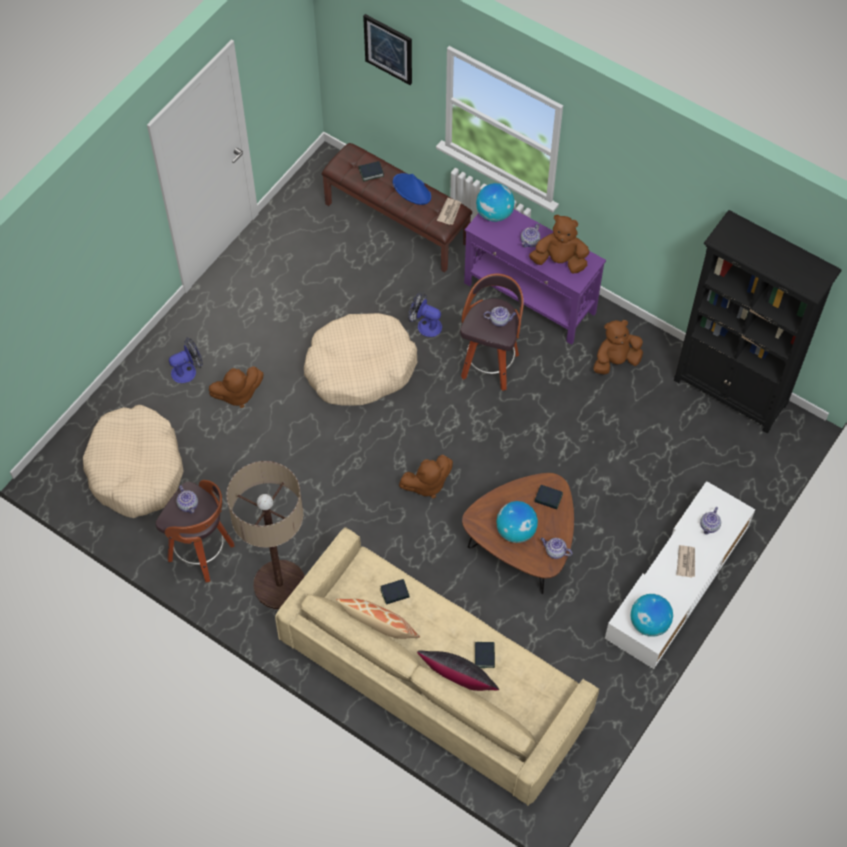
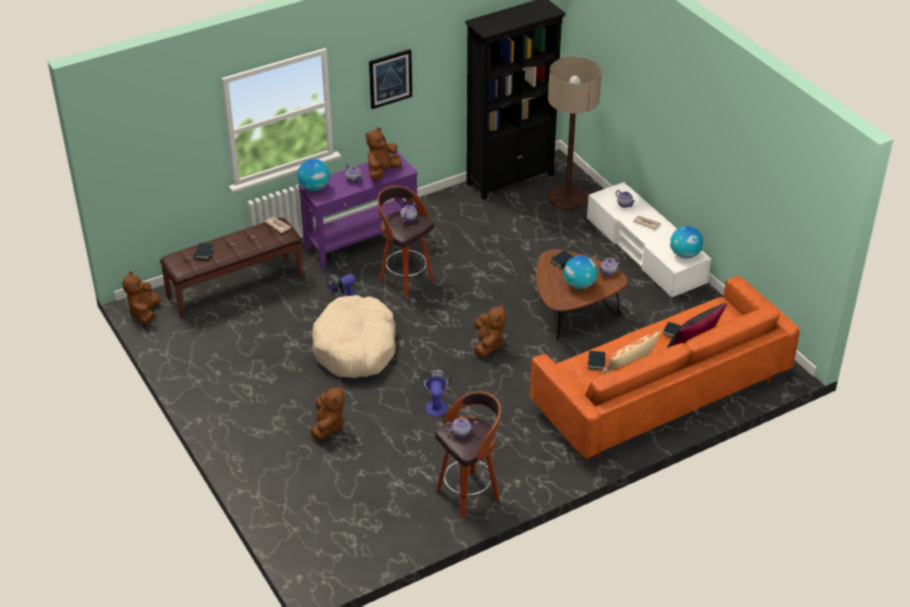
camera: 65 degrees left, 20 degrees down
(136, 469) = (357, 513): beige dog bed -> none
(188, 371) = (281, 450): fan -> fan (436, 404)
(280, 585) = (527, 455): floor lamp -> floor lamp (567, 198)
(388, 49) = (169, 131): picture -> picture (390, 78)
(412, 190) = (240, 237): blue hat -> none
(435, 680) = (660, 393): beige sofa -> orange sofa
(615, 361) = (447, 219): brown plush toy -> brown plush toy (144, 313)

